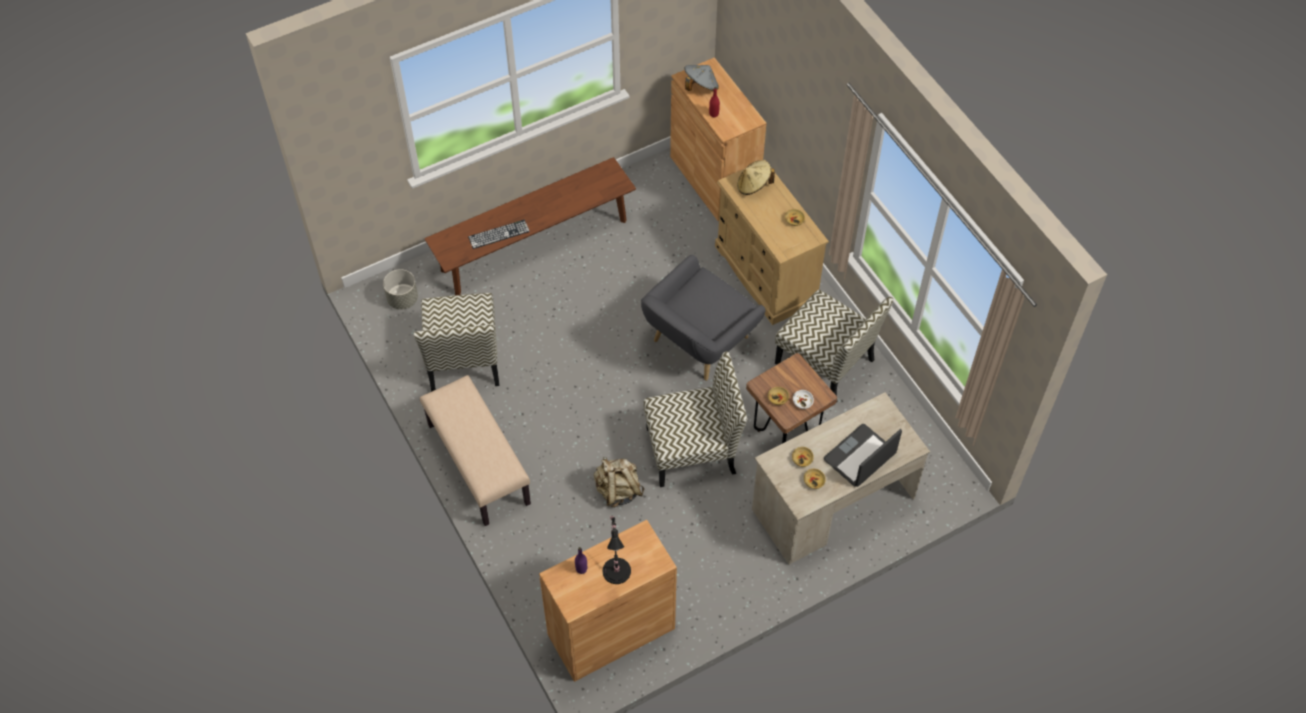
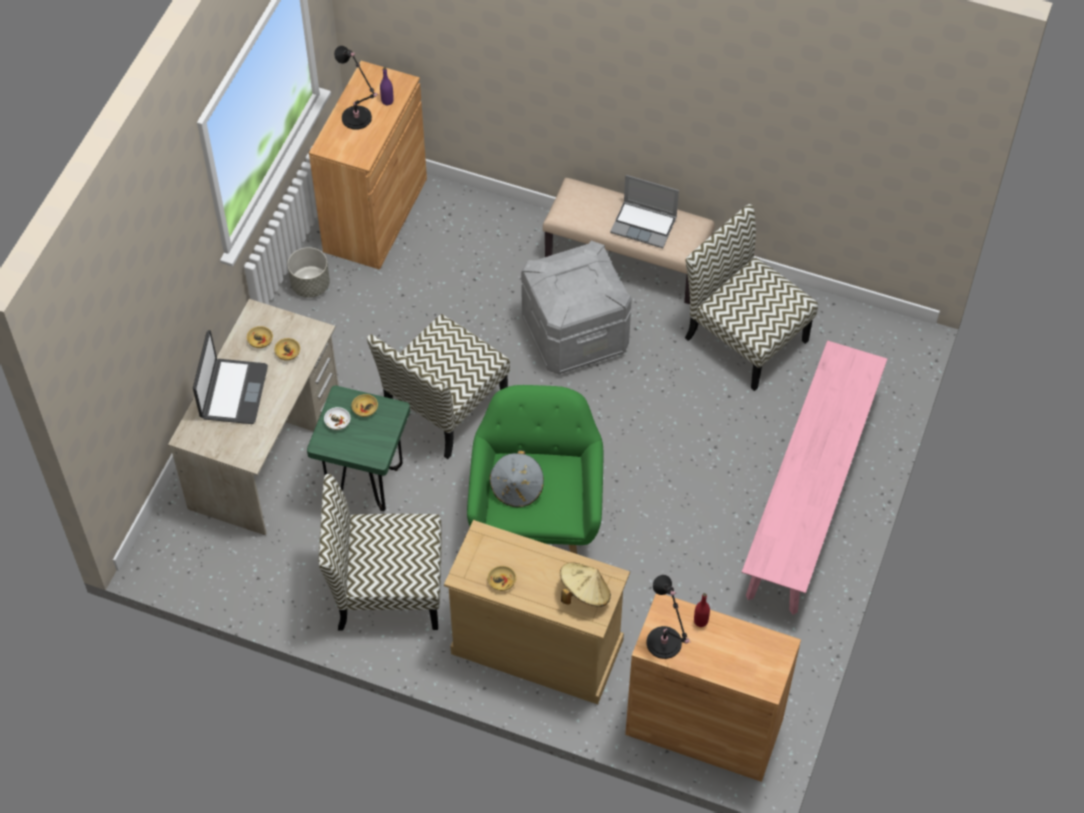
camera: 140 degrees right, 0 degrees up
(403, 299) = (867, 351): grey planter -> grey planter (310, 285)
(469, 420) = (644, 225): none -> laptop
(499, 234) = (821, 414): keyboard -> none
(534, 245) = (809, 499): brown bench -> pink bench
(563, 438) = (575, 334): none -> grey storage box
(618, 490) = (479, 324): beige backpack -> none
(697, 344) = (537, 514): grey armchair -> green armchair
(700, 86) = (752, 648): grey hat -> grey hat (517, 488)
(744, 115) = (665, 645): none -> black table lamp
(785, 435) = (366, 484): brown stool -> green stool

